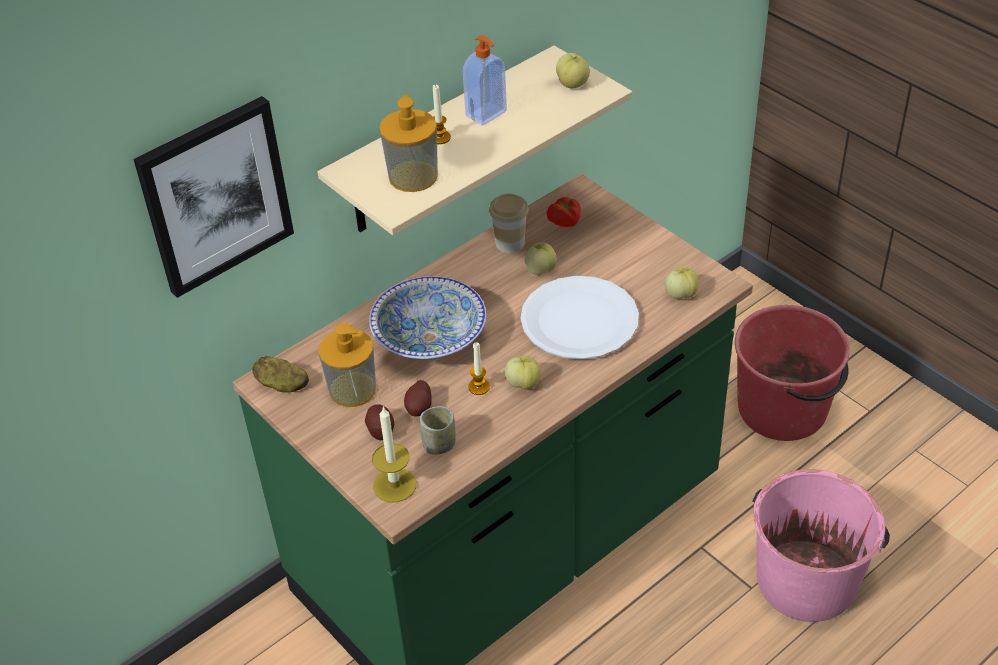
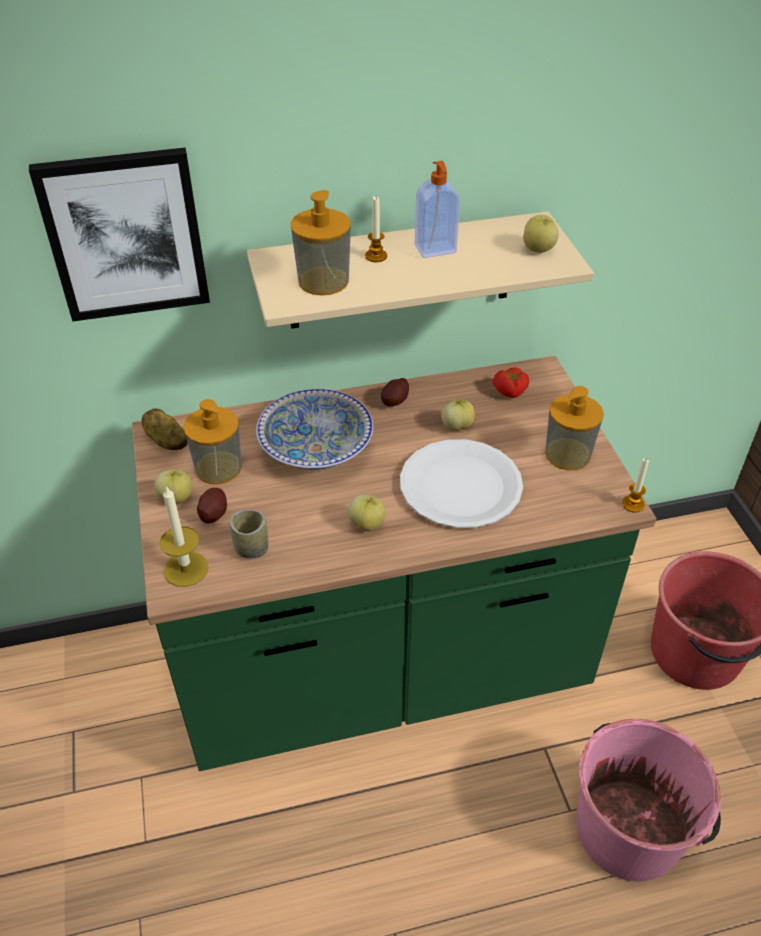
camera: 25 degrees right, 0 degrees up
(419, 408) = (260, 507): potato -> potato (394, 401)
(479, 387) = (325, 510): candle -> candle (633, 504)
(510, 243) = (446, 393): cup -> none
(650, 259) = (568, 454): none -> soap dispenser
(680, 294) = (575, 499): apple -> apple (176, 497)

